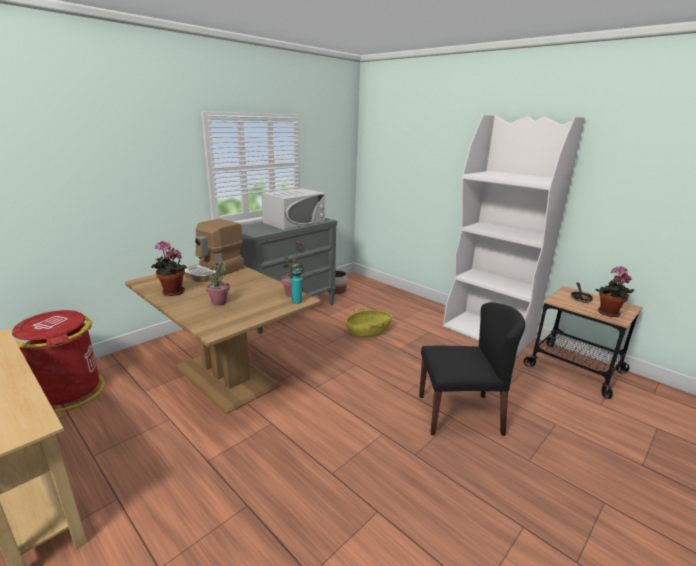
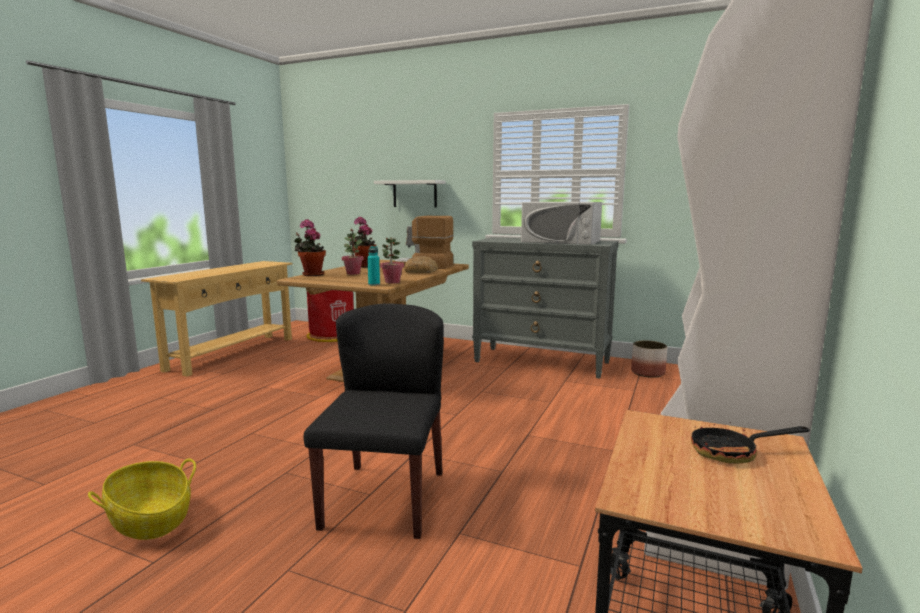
camera: 70 degrees right, 10 degrees down
(122, 197) = (414, 194): none -> white shelf
(247, 277) = (421, 271): none -> bread
(368, 332) = (550, 409): basket -> basket (150, 520)
(460, 414) = (384, 498): black chair -> black chair turned 150 degrees counterclockwise
(608, 314) = (662, 484): potted plant -> potted plant (311, 274)

